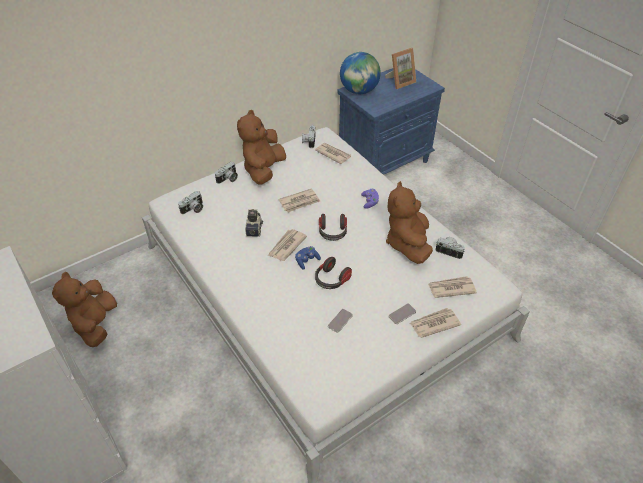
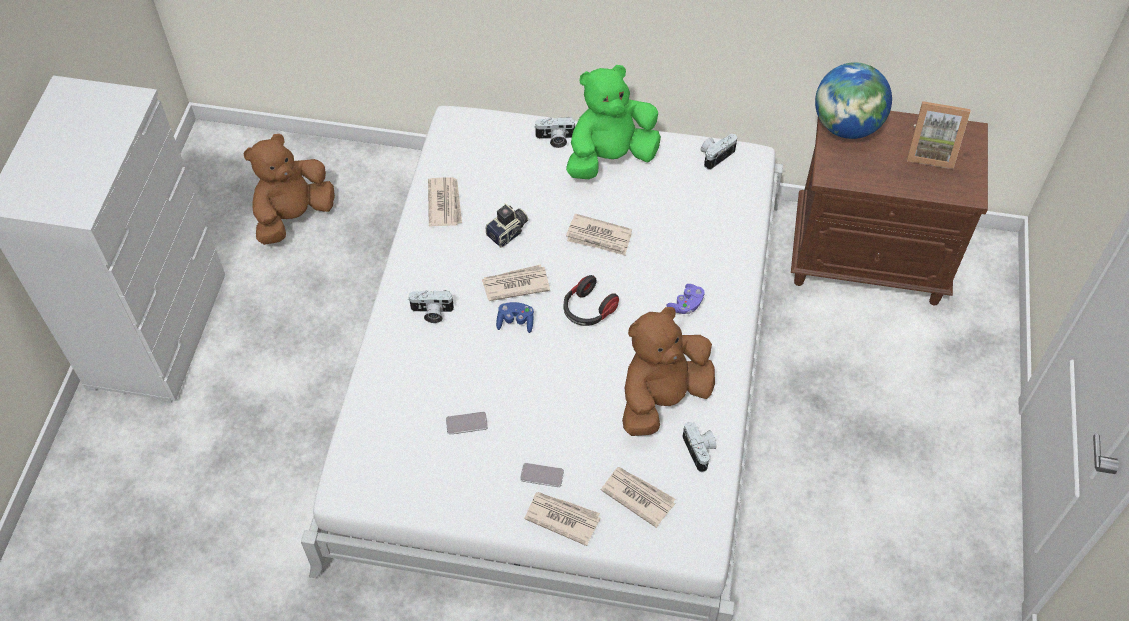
camera: 45 degrees right, 10 degrees up
(193, 209) = (472, 153): camera -> camera (431, 312)
(263, 170) = (610, 157): brown plush toy -> green plush toy
(331, 280) = (514, 368): headphones -> none
(333, 154) = (723, 198): newspaper -> newspaper (445, 203)
(384, 162) = (869, 258): blue nightstand -> brown nightstand

